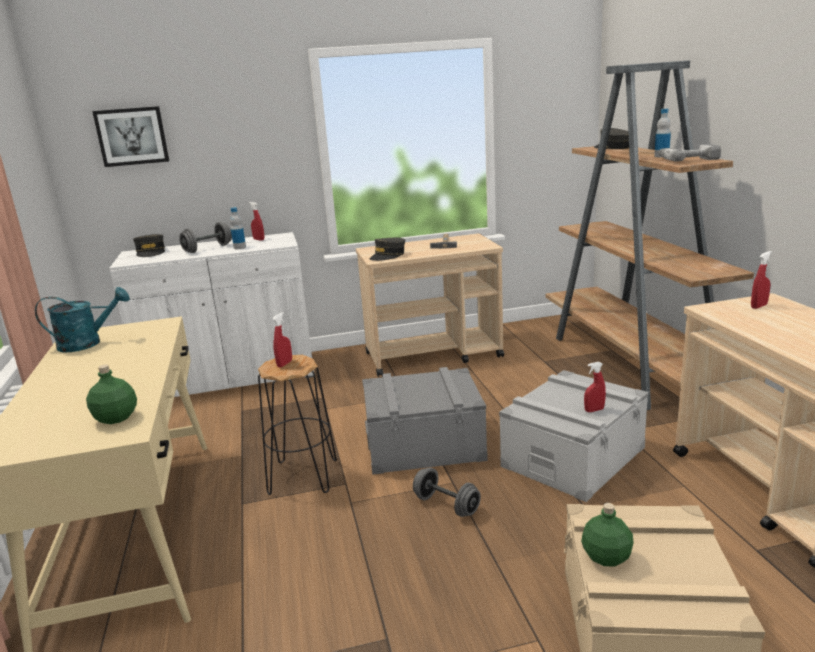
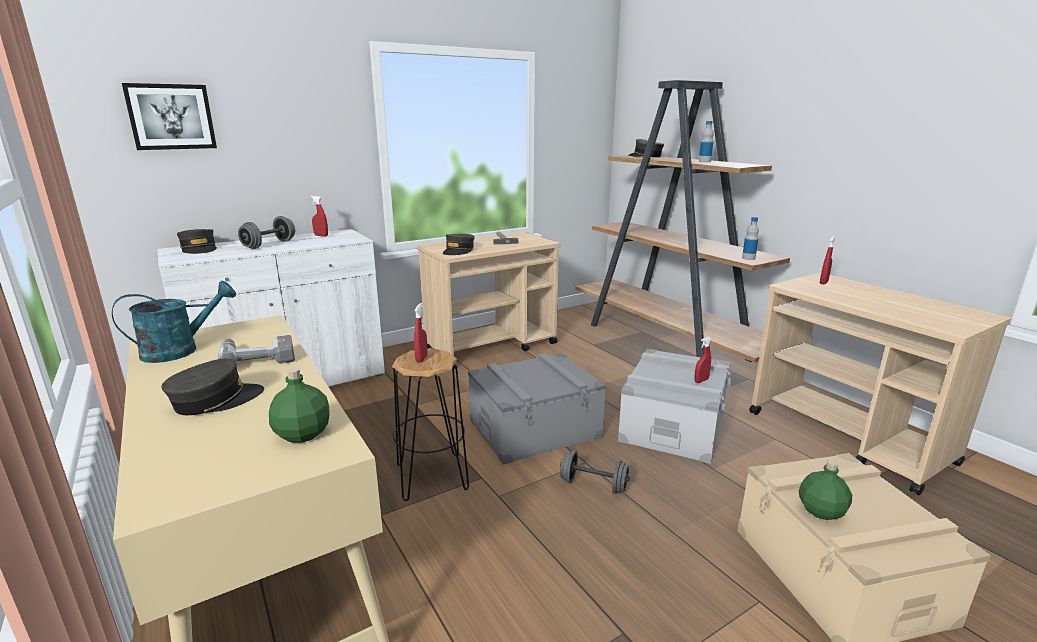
camera: 20 degrees left, 0 degrees up
(81, 386) = (216, 400): none -> grey cap
(240, 247) = (307, 243): bottle -> bottle (748, 258)
(686, 159) = (732, 164): power drill -> power drill (257, 357)

